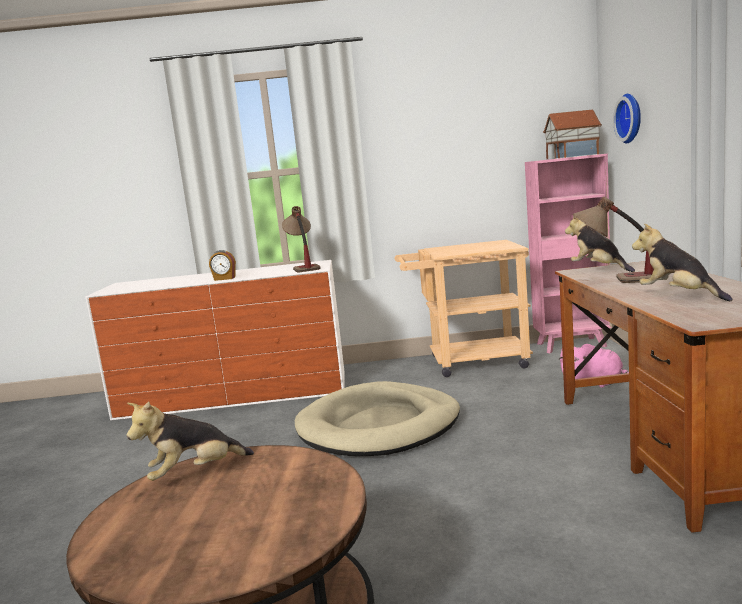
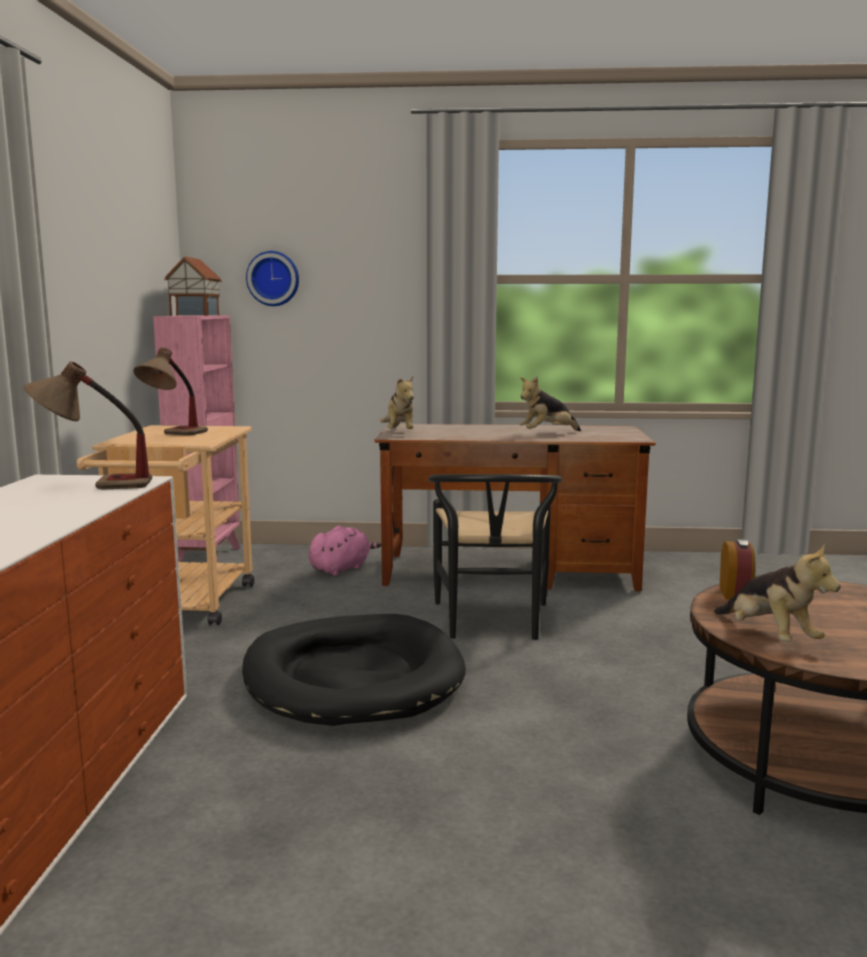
camera: 85 degrees left, 0 degrees up
(224, 279) = (46, 525): alarm clock -> alarm clock (735, 594)
(379, 426) = (352, 677): beige dog bed -> black dog bed
(507, 456) = (492, 624): none -> black chair
(598, 269) = (399, 433): plush toy -> plush toy turned 75 degrees counterclockwise
(614, 280) = (463, 435): table lamp -> table lamp (174, 435)

